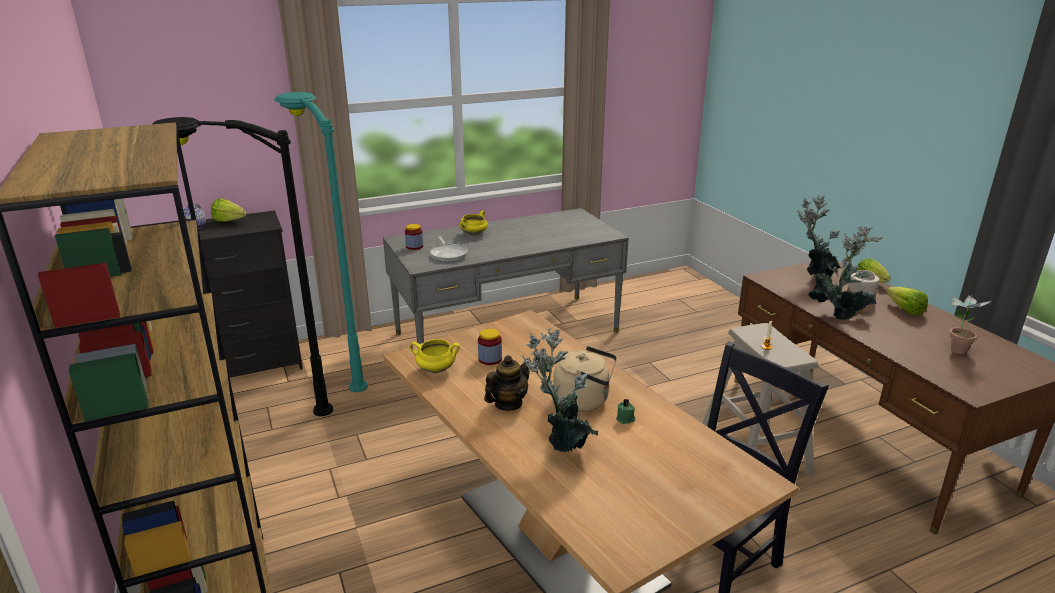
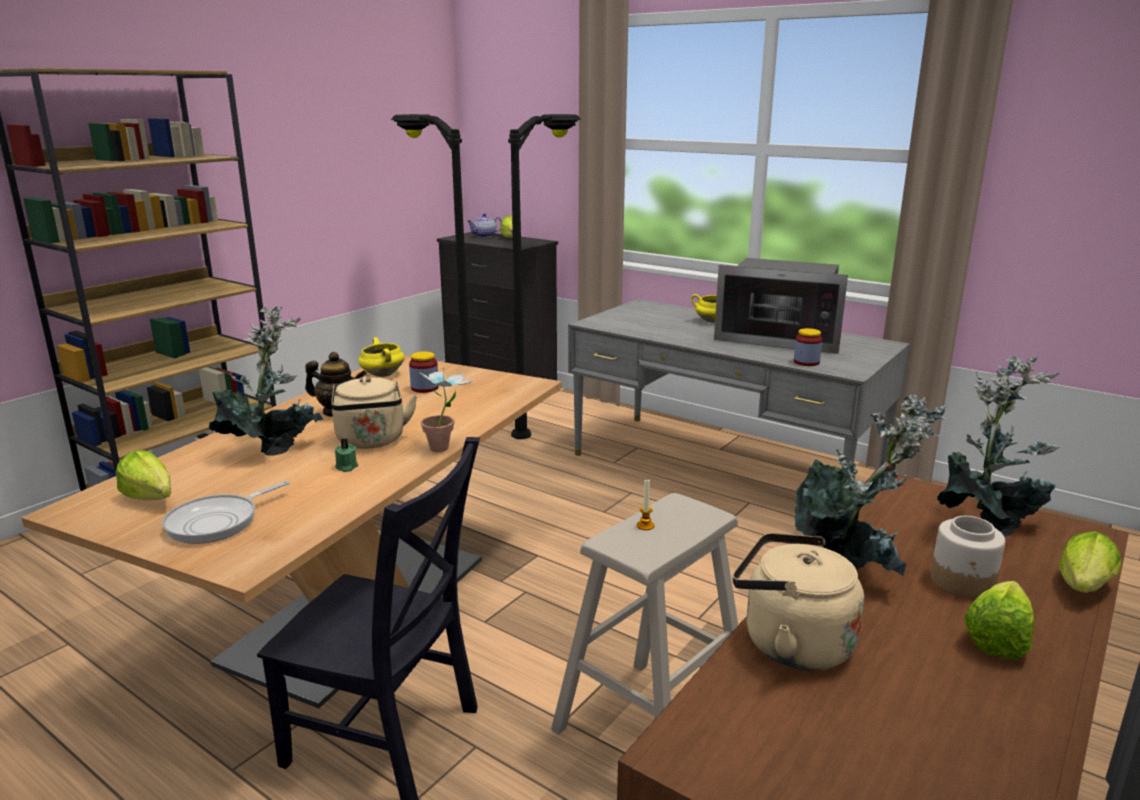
camera: 60 degrees right, 5 degrees down
(337, 363) = (550, 414): turquoise floor lamp -> black floor lamp
(414, 246) = (635, 311): jar -> jar (806, 362)
(448, 254) = (640, 324): frying pan -> frying pan (218, 522)
(532, 230) = (780, 338): none -> microwave
(630, 515) = (152, 501): none -> lettuce
(898, 347) = (790, 643): none -> beige kettle
(956, 348) = (890, 723): potted plant -> potted plant (446, 447)

